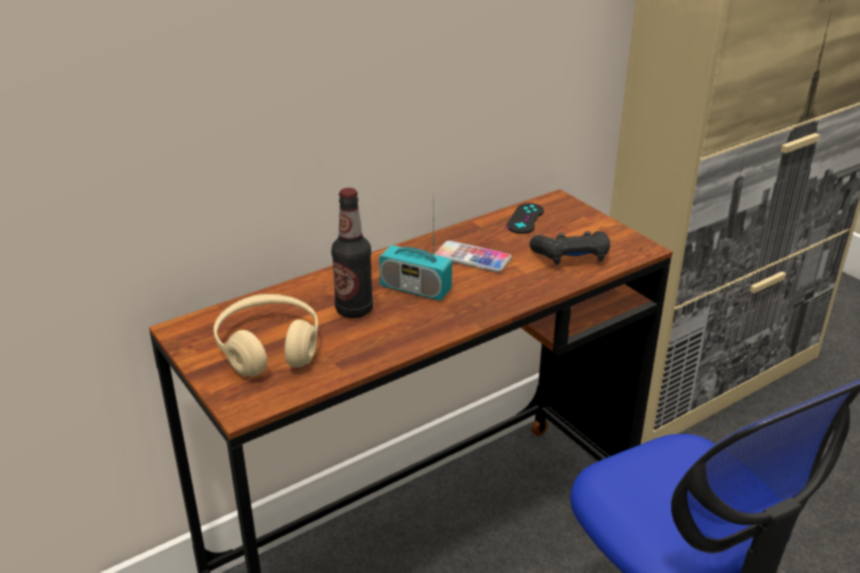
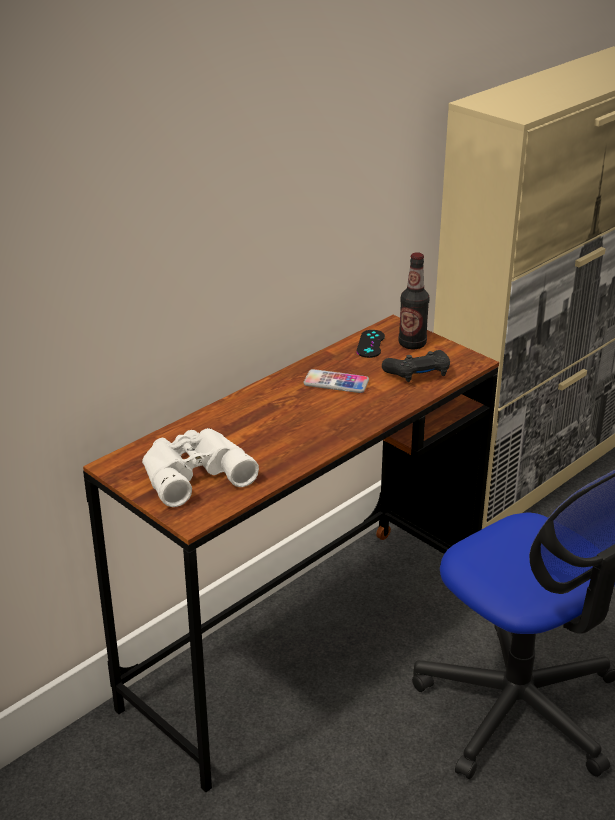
camera: 10 degrees left, 0 degrees up
(269, 347) = (192, 472): beige headphones -> white binoculars
(354, 309) = (251, 435): bottle -> bottle (412, 344)
(415, 289) = (296, 413): radio -> none

